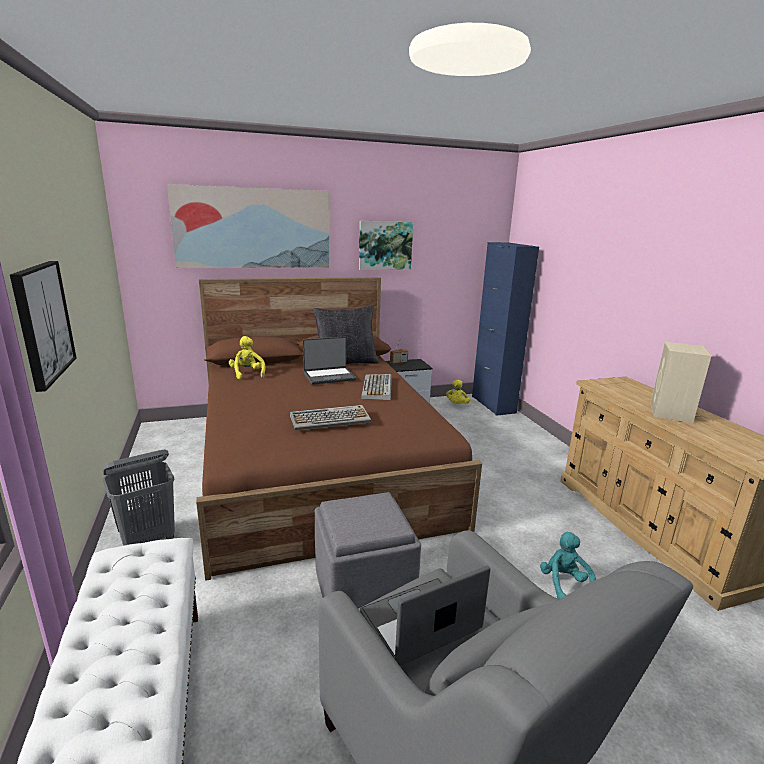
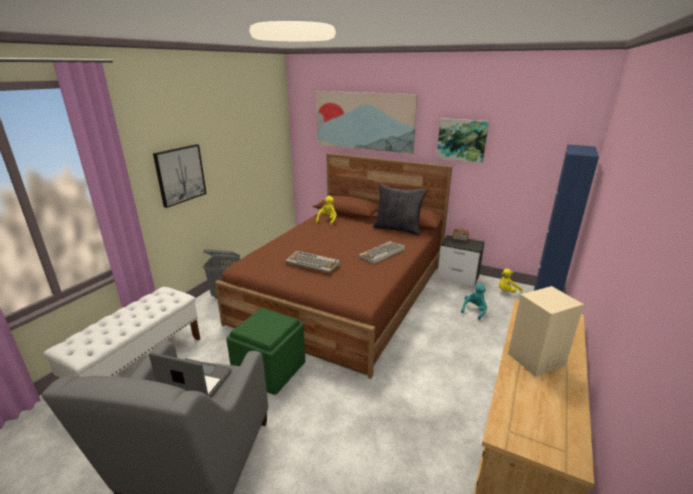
camera: 45 degrees right, 5 degrees up
(329, 376) = (367, 236): laptop -> none
(364, 588) = (270, 369): grey ottoman -> green ottoman
(564, 584) = (374, 444): turquoise plush toy -> turquoise plush toy (474, 310)

